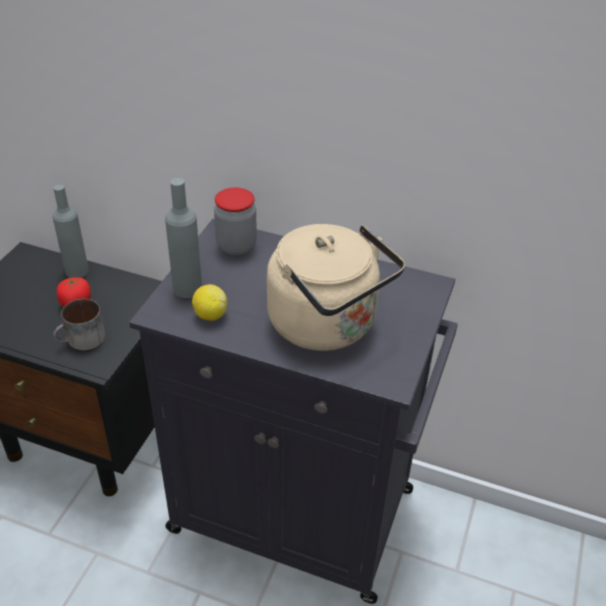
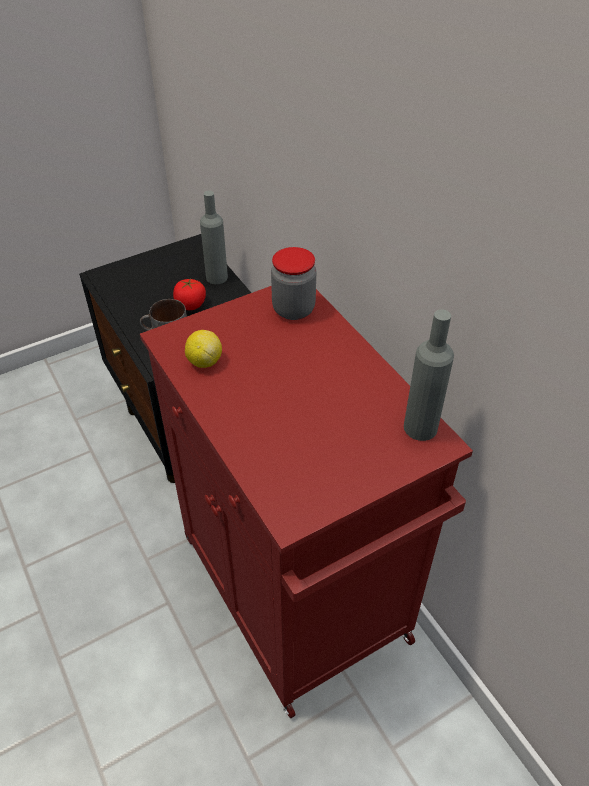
camera: 40 degrees right, 5 degrees up
(187, 288) = (212, 328): grey bottle -> grey bottle (420, 427)
(297, 512) = (296, 592): black cabinet -> red cabinet
(327, 326) = (291, 427): beige kettle -> none

